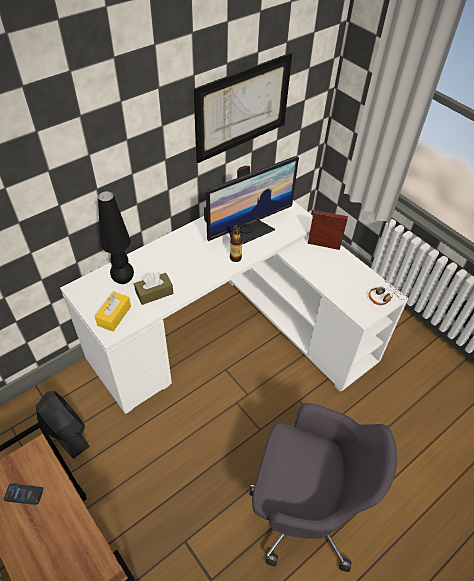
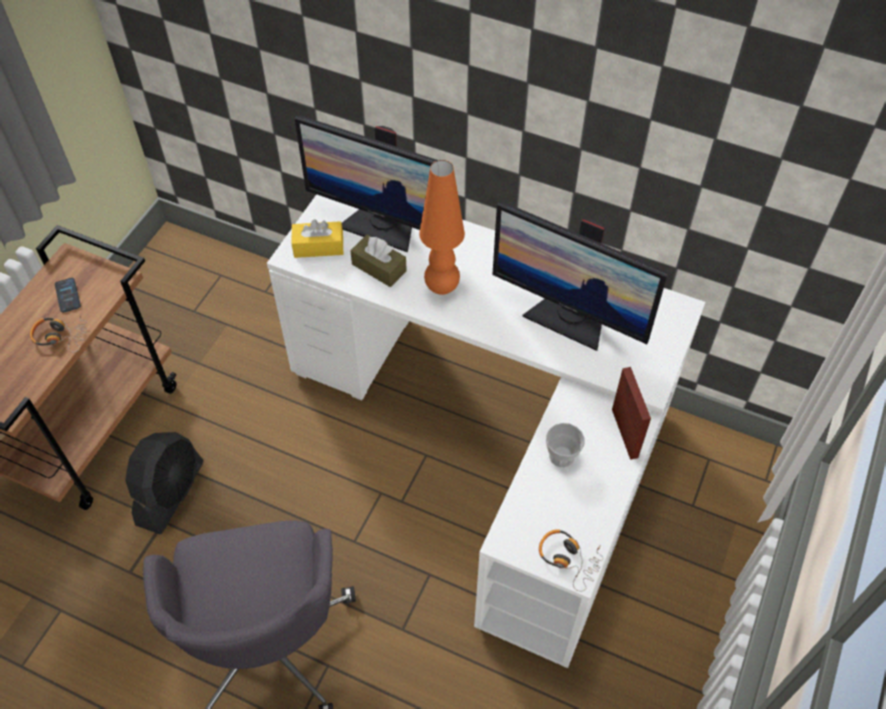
camera: 65 degrees right, 5 degrees up
(61, 512) = (61, 336): none -> headphones
(66, 432) = (241, 328): black fan -> black fan (171, 493)
(123, 279) = (381, 226): black table lamp -> monitor
(190, 271) = (441, 287): none -> orange table lamp
(235, 258) = (502, 326): bottle -> none
(243, 108) = (676, 150): picture -> none
(324, 273) = (561, 456): none -> cup

